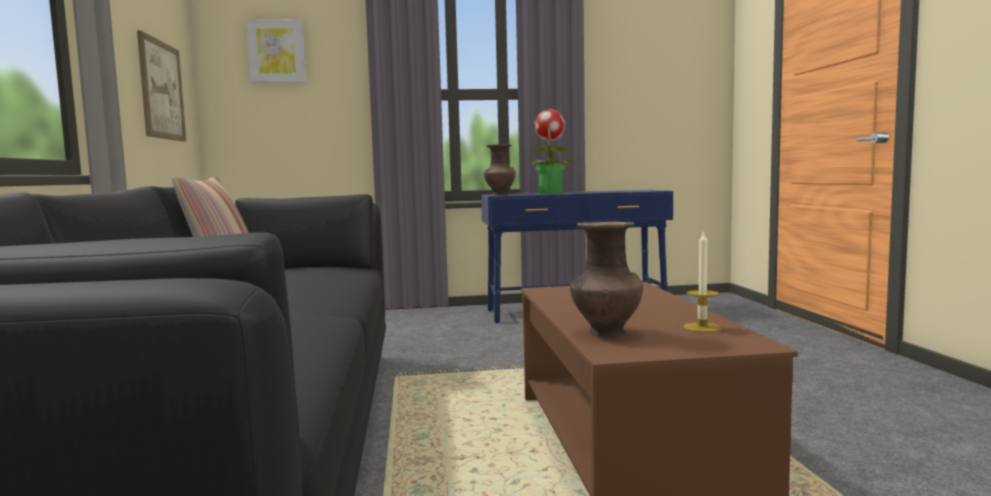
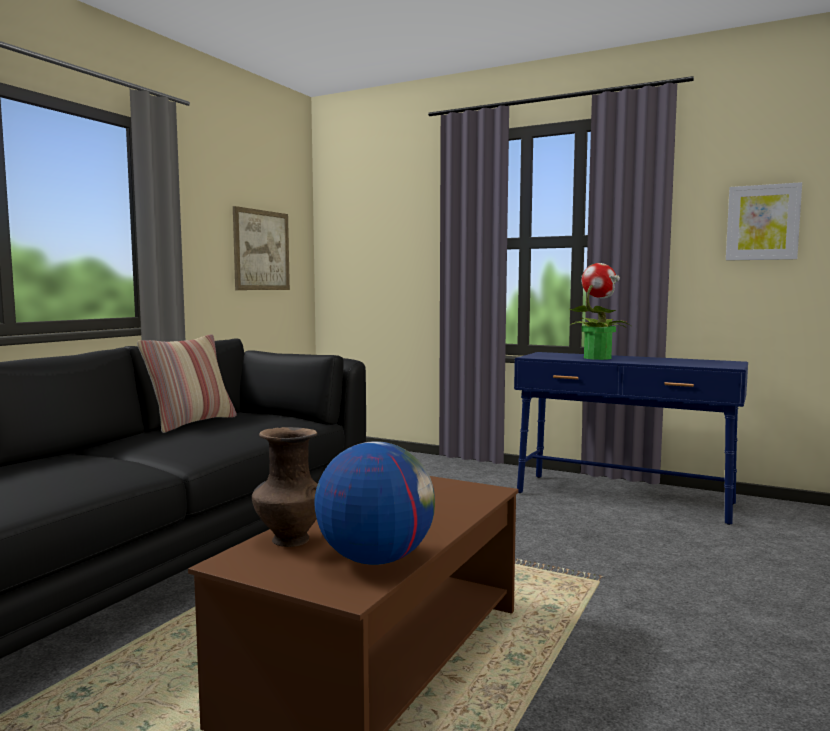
camera: 35 degrees right, 0 degrees up
(277, 51) = (372, 207): picture -> picture (762, 222)
(499, 194) = (541, 355): brown vase -> none
(702, 327) = (375, 559): candle -> globe

